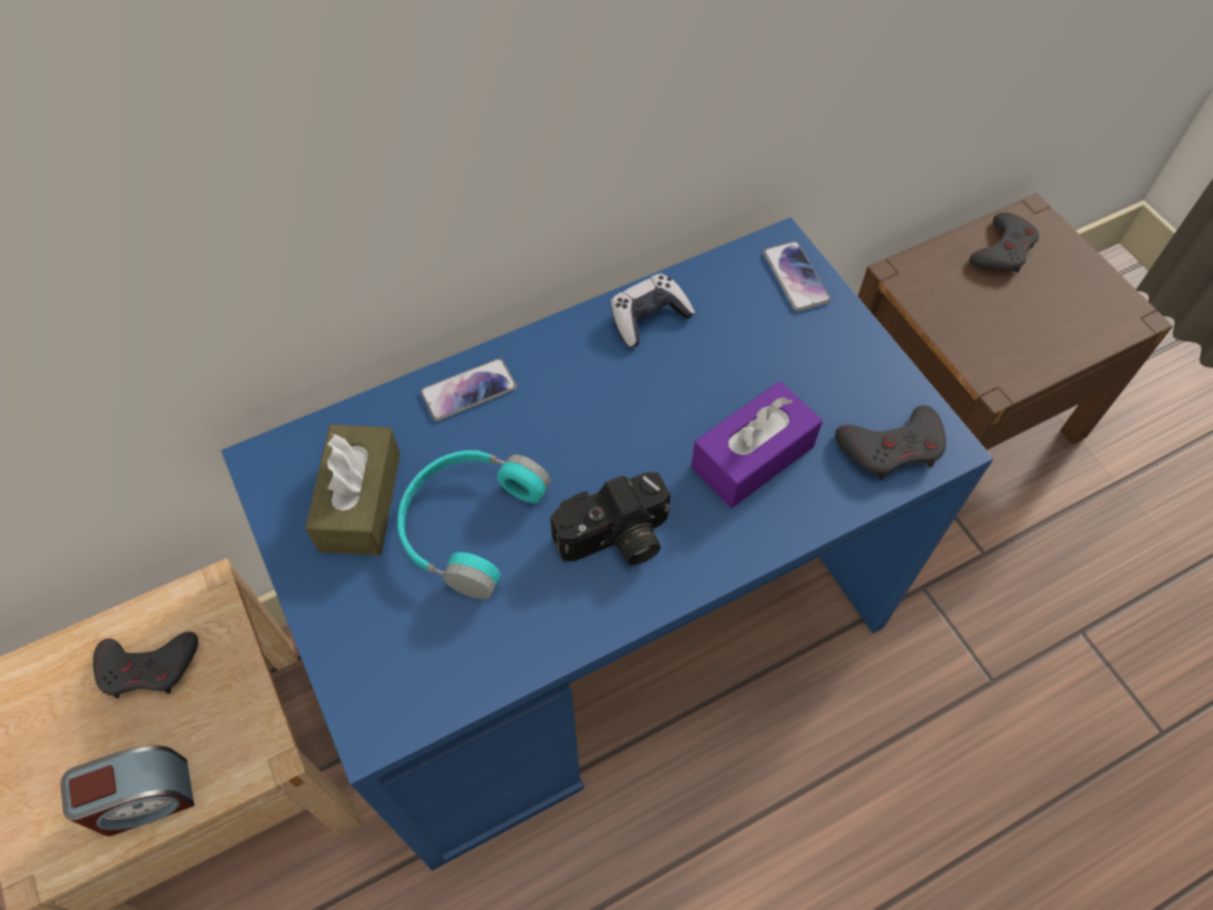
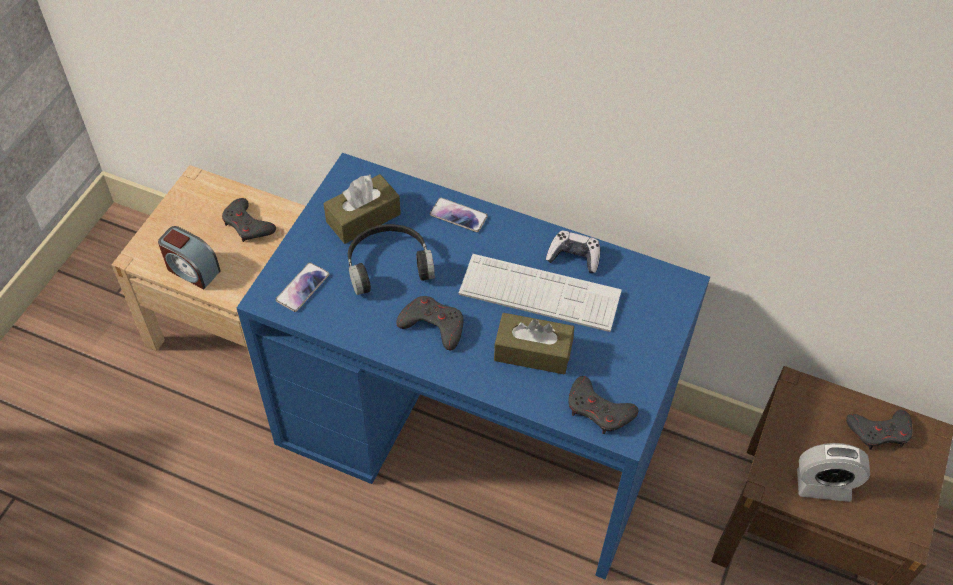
camera: 50 degrees right, 5 degrees down
(467, 524) = (388, 264): turquoise headphones -> black headphones
(615, 540) = (433, 325): camera -> grey game controller
(671, 389) = (539, 293): none -> keyboard
(752, 457) = (533, 352): purple tissue box -> brown tissue box
(795, 277) = (668, 303): phone -> phone (302, 287)
(1031, 338) = (823, 485): none -> alarm clock

